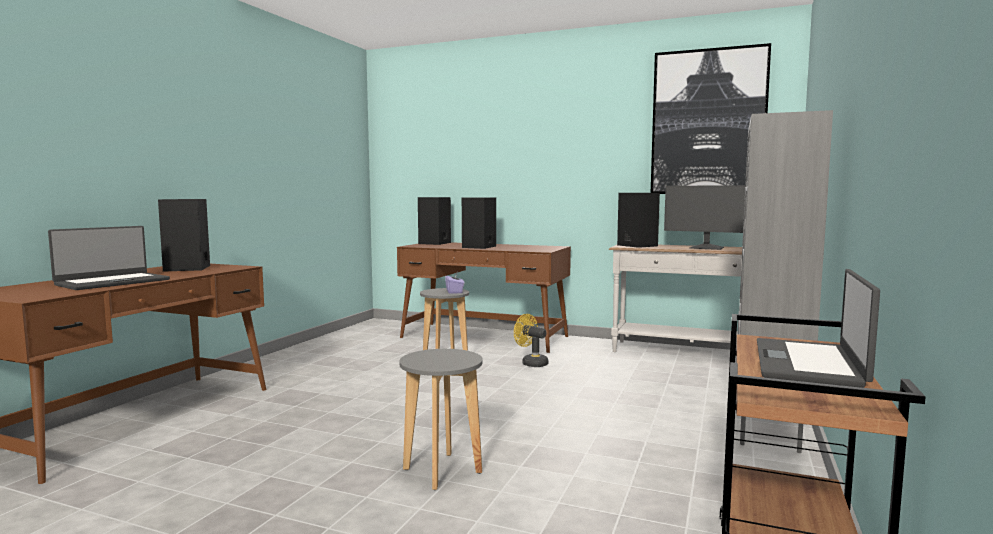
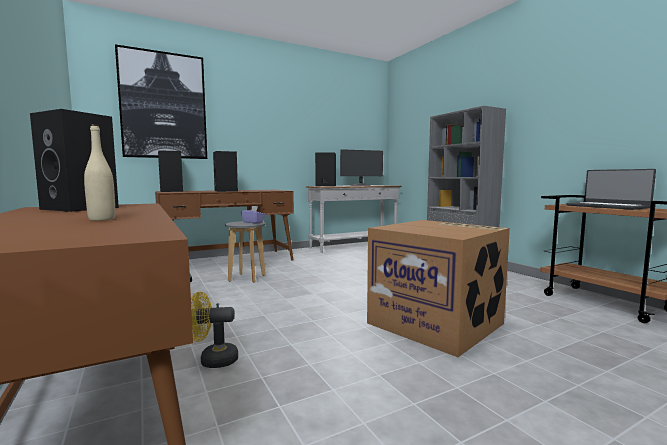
camera: 50 degrees left, 0 degrees up
(112, 282) = (102, 219): laptop -> beige bottle
(442, 471) = (437, 323): grey stool -> cardboard box
(531, 363) = (302, 266): yellow fan -> yellow fan (212, 360)
(708, 122) = (347, 115): picture -> picture (164, 106)

